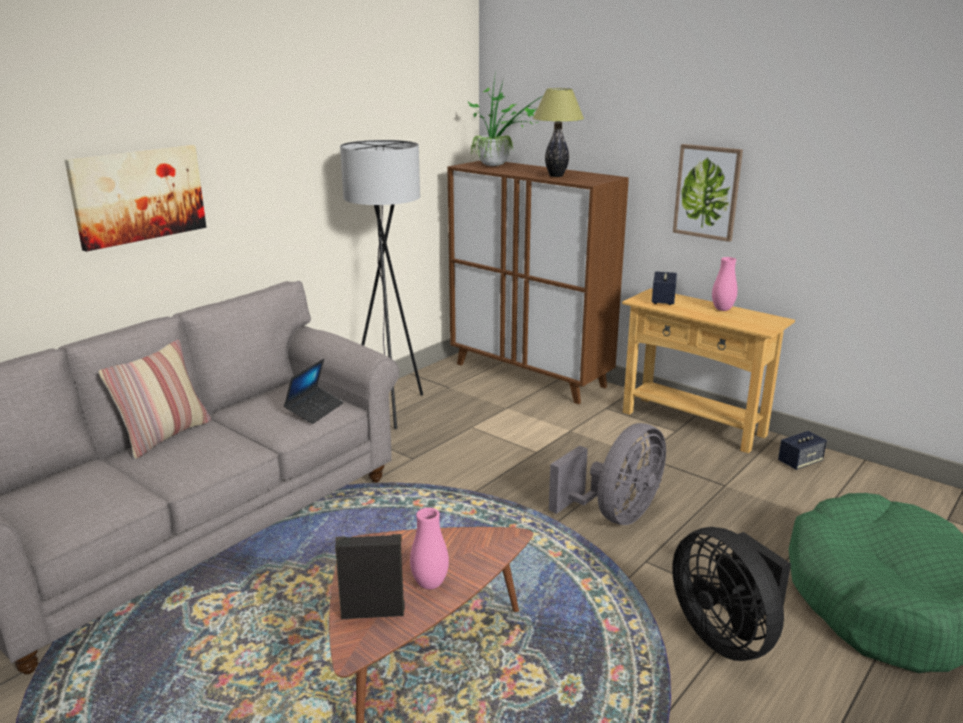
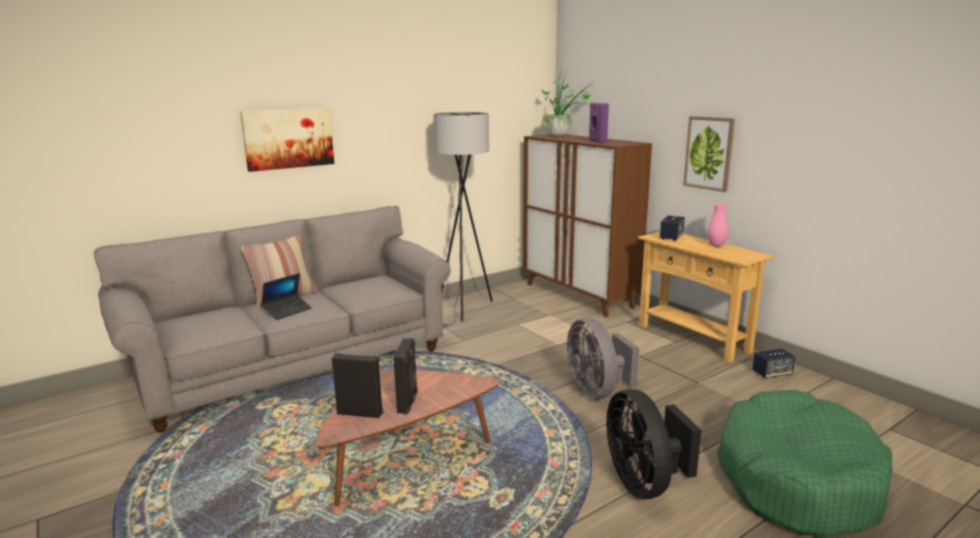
camera: 15 degrees right, 5 degrees down
(314, 410) = (386, 290): laptop -> laptop (287, 311)
(430, 584) = (408, 402): pink vase -> black speaker
(556, 176) = (596, 141): table lamp -> purple speaker
(615, 515) = (597, 391): grey fan -> grey fan turned 105 degrees clockwise

